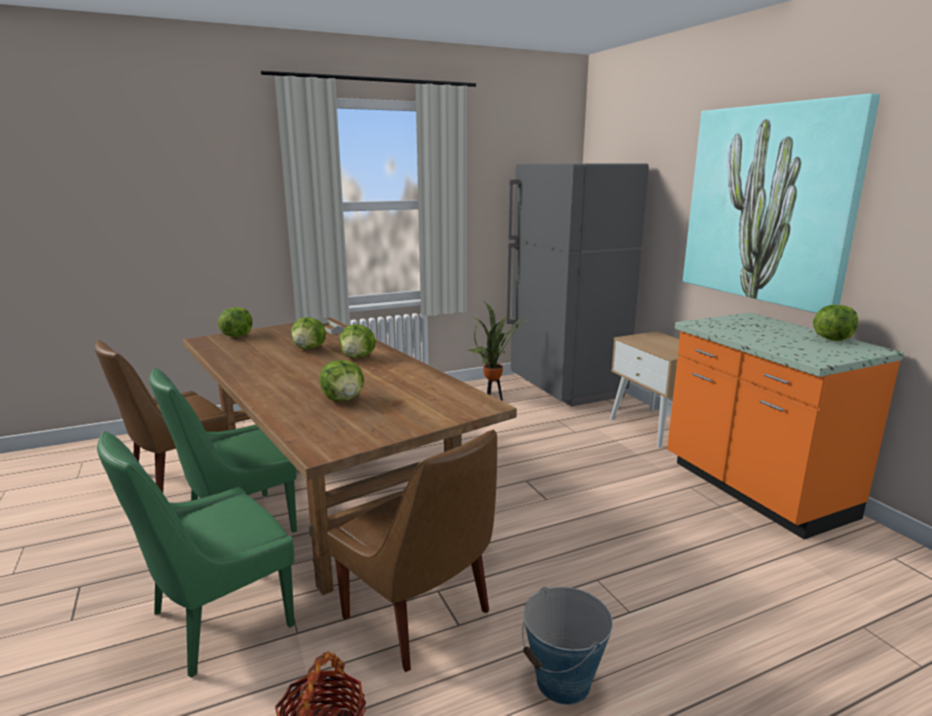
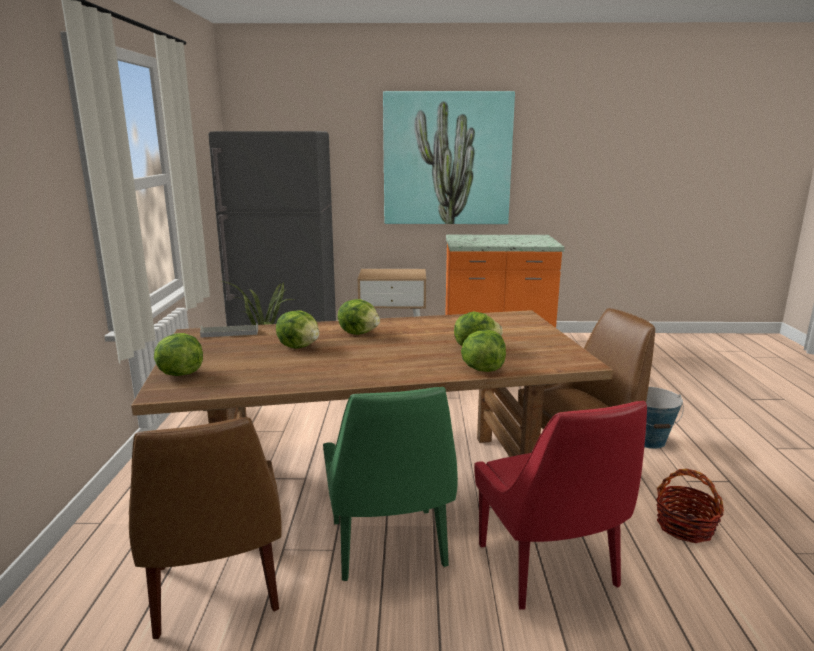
camera: 65 degrees left, 0 degrees up
(216, 621) = (549, 568): green chair -> red chair
(832, 339) = (517, 236): lettuce -> lettuce (482, 369)

